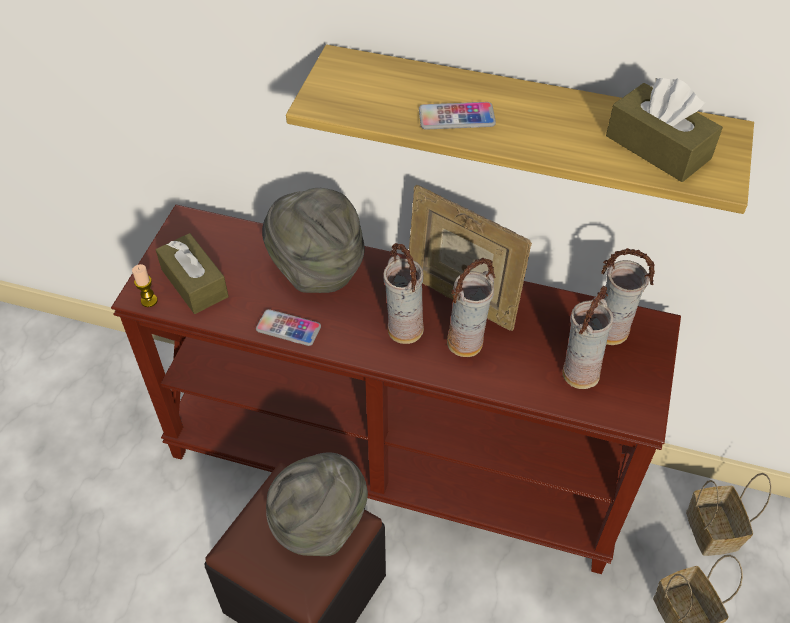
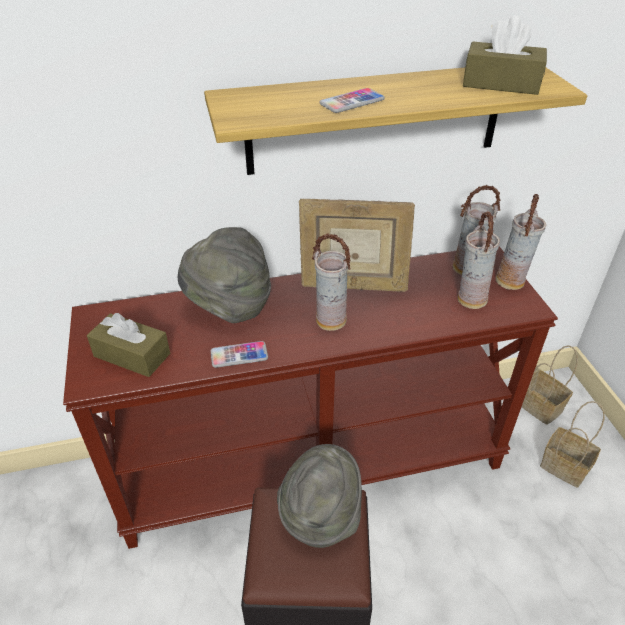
camera: 30 degrees left, 10 degrees down
(149, 300) = (98, 383): candle -> none
(466, 344) = (381, 312): vase -> vase (511, 282)

